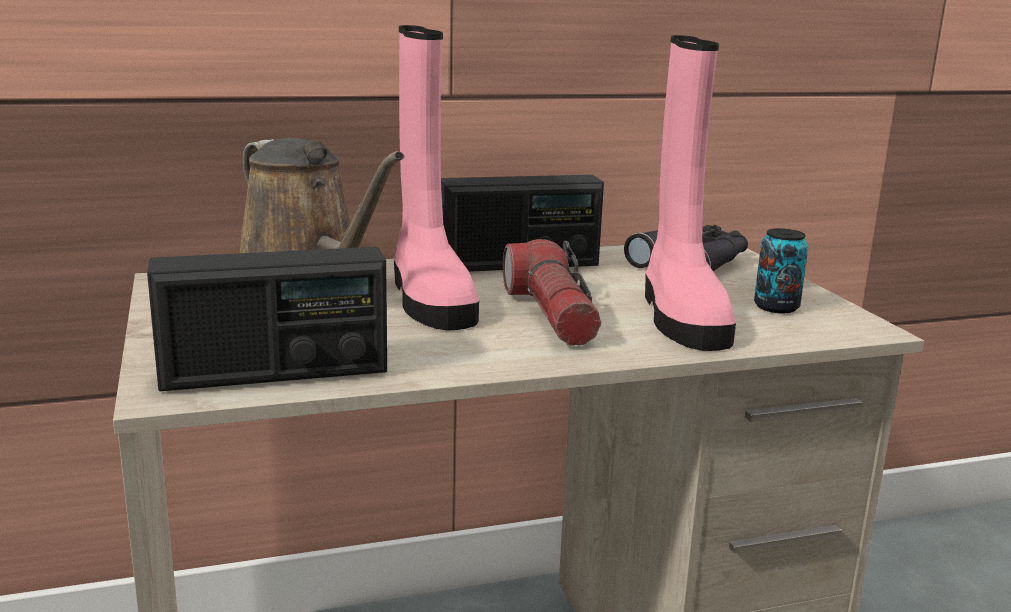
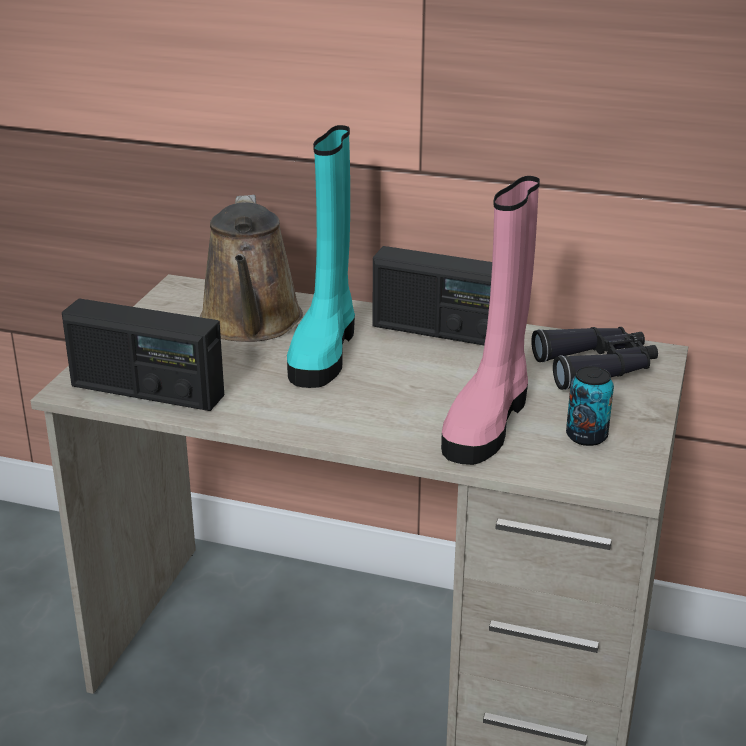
camera: 35 degrees right, 10 degrees up
(429, 299) = (324, 351): pink boot -> turquoise boot
(552, 314) = (390, 392): flashlight -> none

